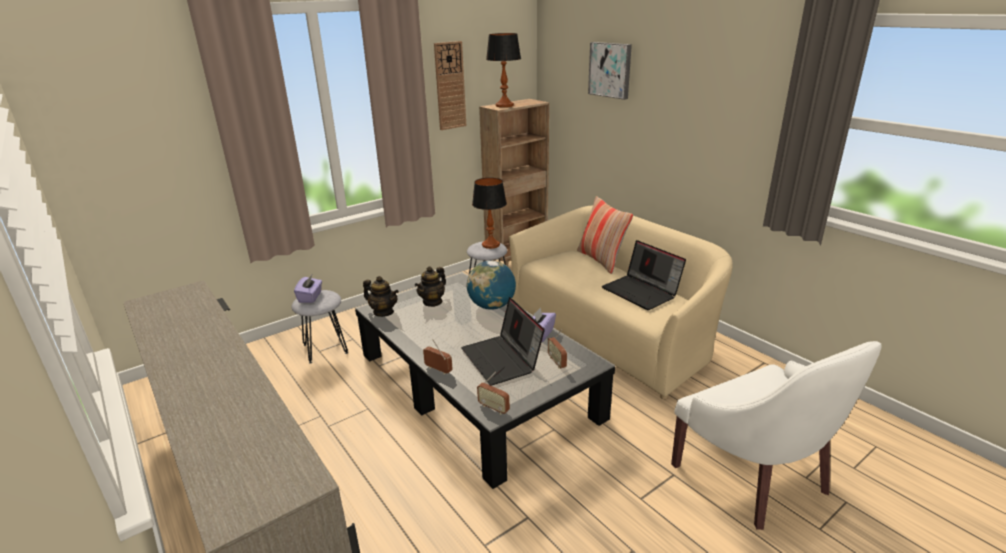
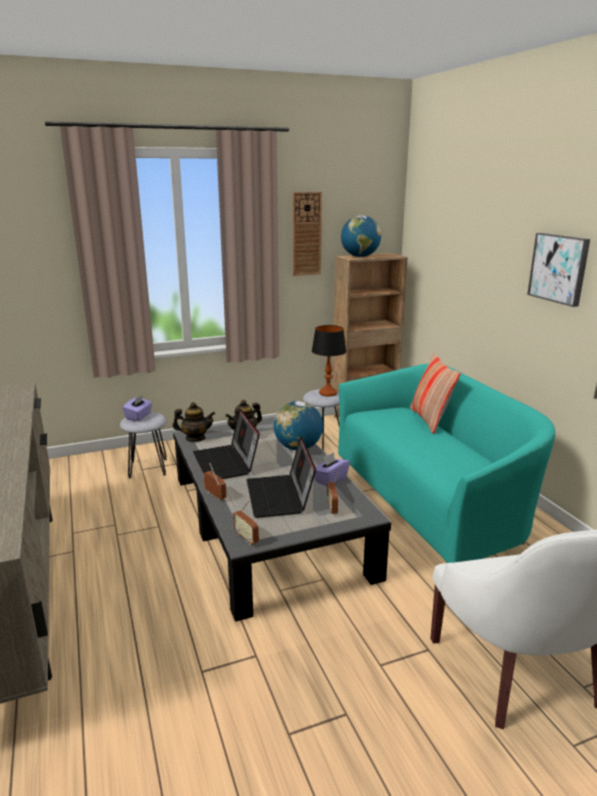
camera: 15 degrees right, 5 degrees down
(383, 312) = (195, 438): teapot -> teapot turned 45 degrees counterclockwise
(504, 105) = (360, 256): table lamp -> globe
(610, 70) = (465, 225): picture -> picture (559, 268)
(613, 332) = (431, 498): beige sofa -> turquoise sofa
(642, 292) = (456, 455): laptop -> laptop (227, 463)

